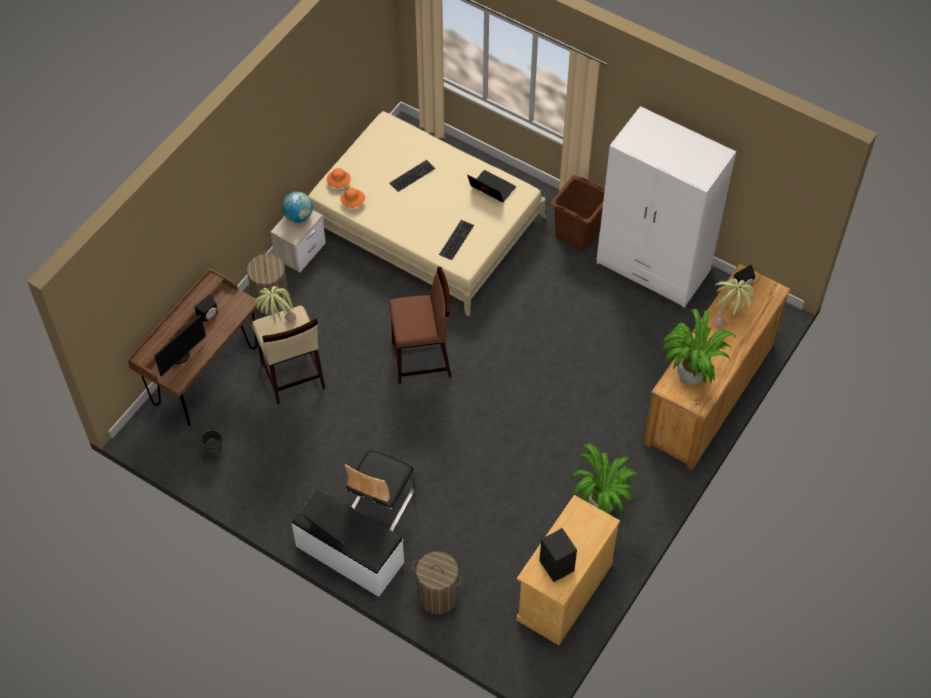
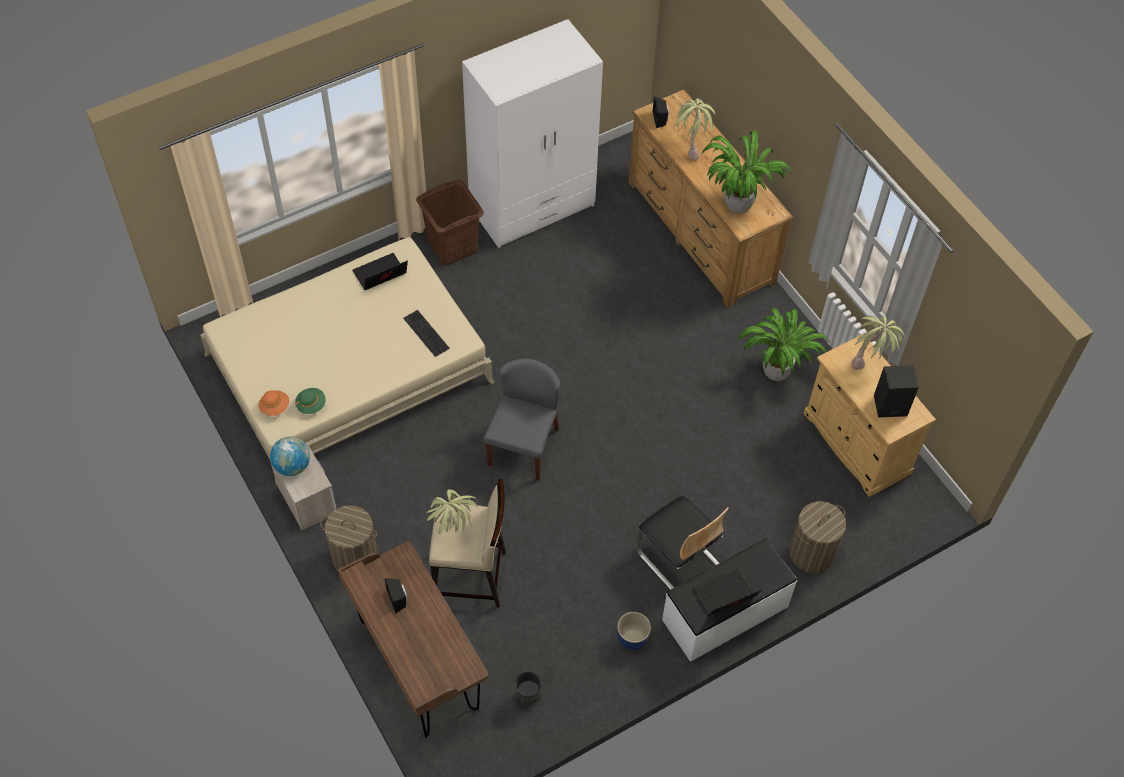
camera: 65 degrees left, 0 degrees up
(180, 356) = (438, 651): monitor -> none
(295, 500) = (631, 639): none -> planter
(353, 202) = (311, 405): orange hat -> green hat
(412, 175) = (313, 335): keyboard -> none
(422, 359) = (523, 446): brown stool -> grey chair
(592, 536) = (871, 362): none -> potted plant

